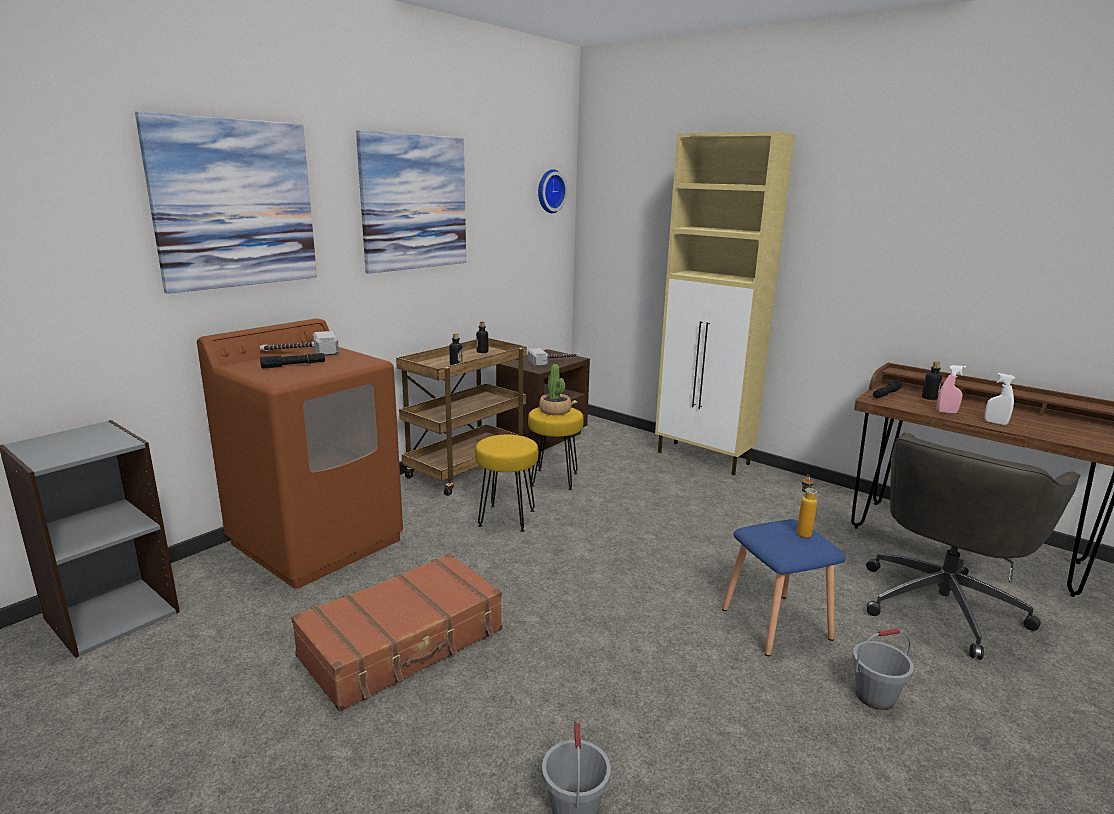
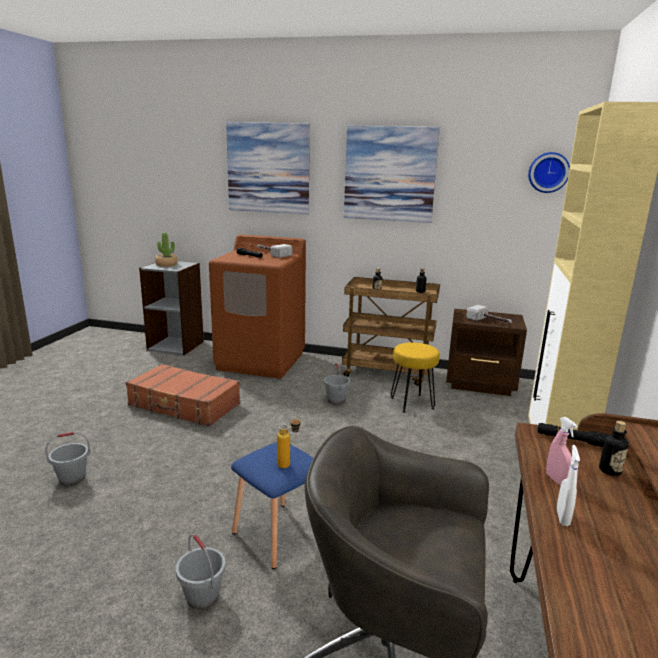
camera: 65 degrees right, 0 degrees up
(507, 518) = (336, 400): yellow stool -> grey bucket
(555, 411) = (418, 348): potted plant -> potted plant (166, 265)

